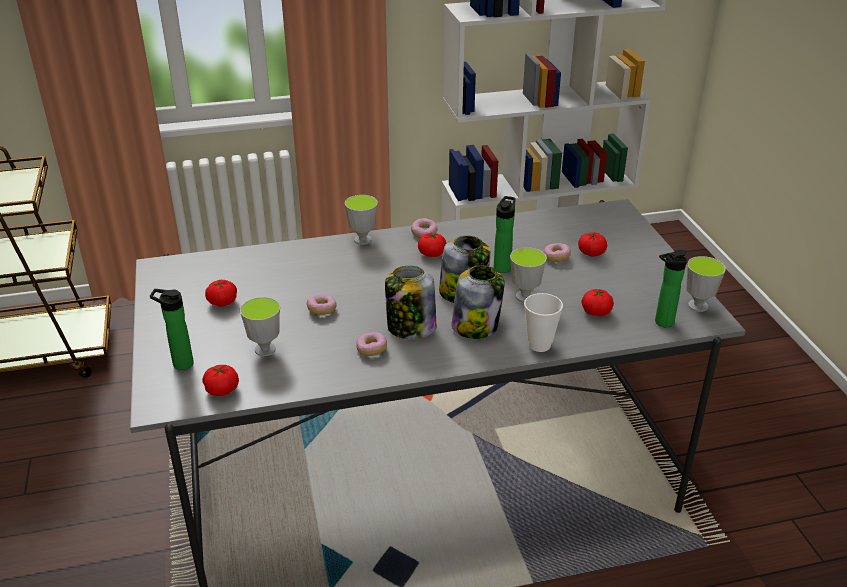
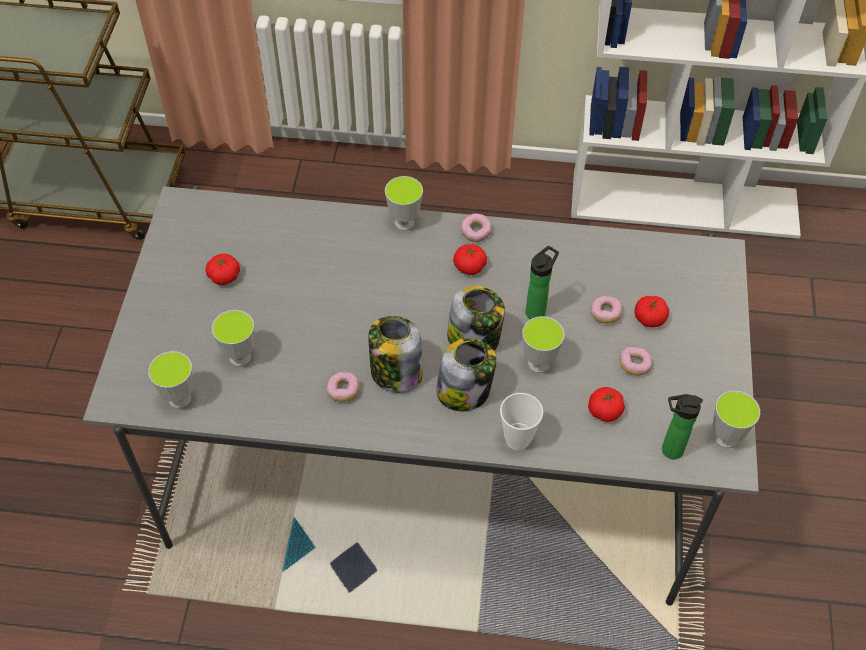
camera: 20 degrees right, 20 degrees up
(180, 363) = (154, 350): bottle -> none
(222, 390) = (180, 399): tomato -> cup
(322, 310) = (317, 318): donut -> donut (634, 365)

